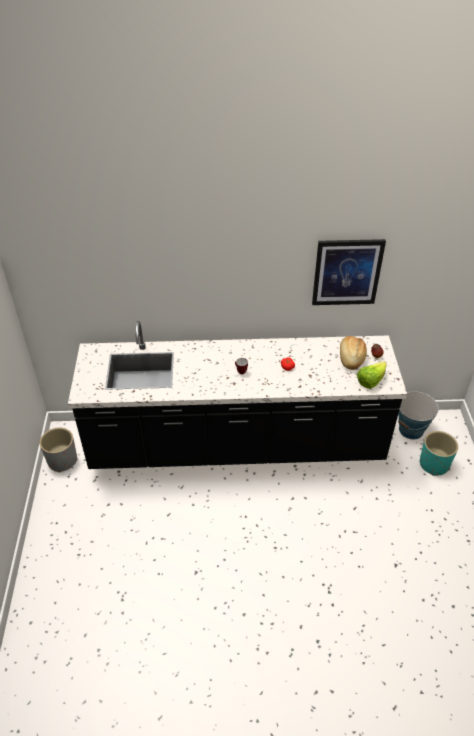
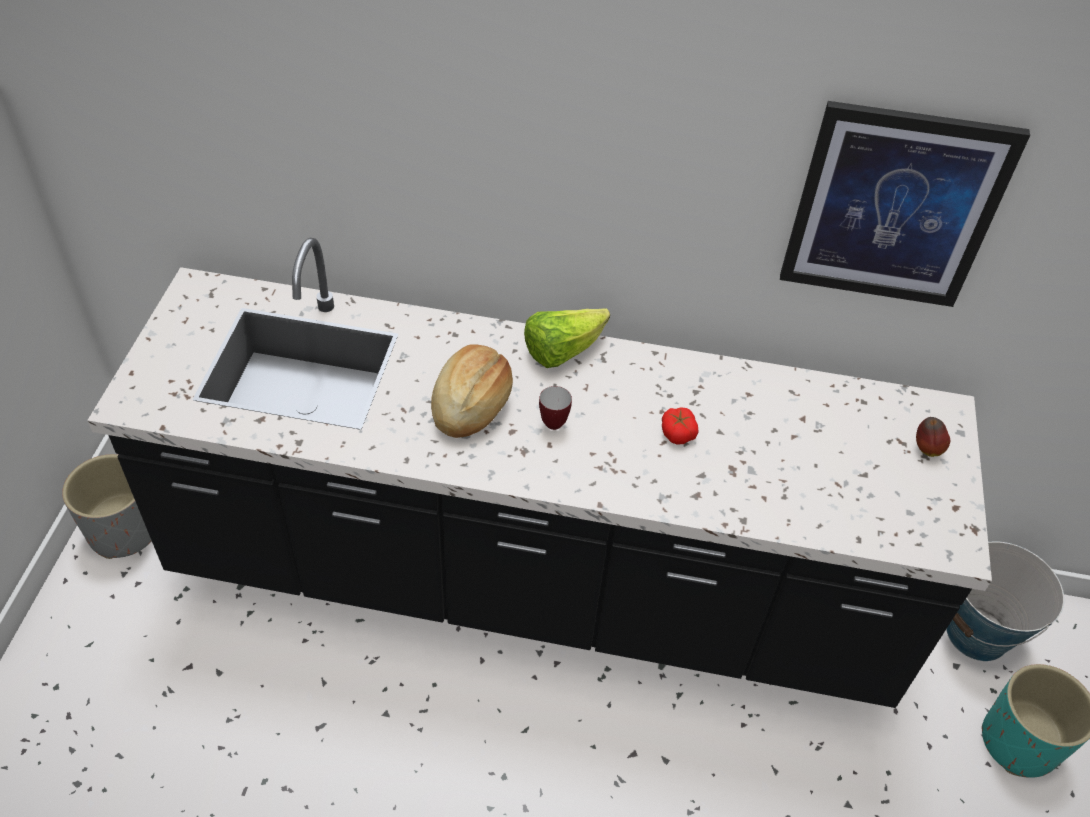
camera: 10 degrees right, 5 degrees up
(350, 358) = (855, 441): bread -> bread (471, 403)
(370, 381) = (896, 520): lettuce -> lettuce (562, 351)

